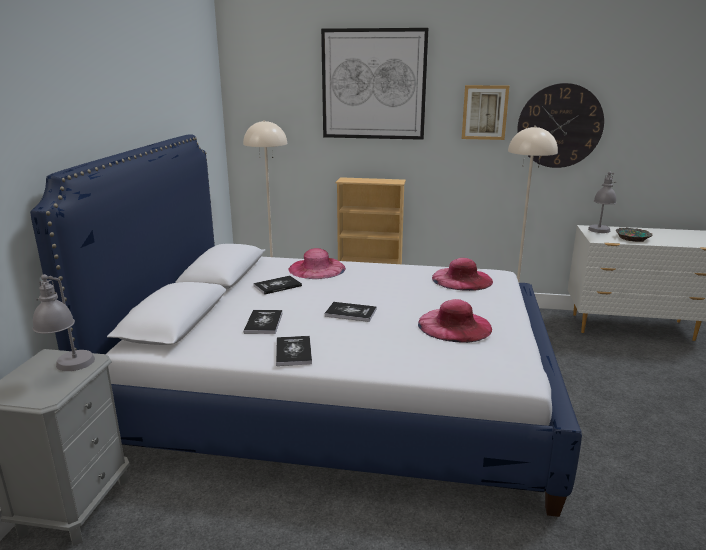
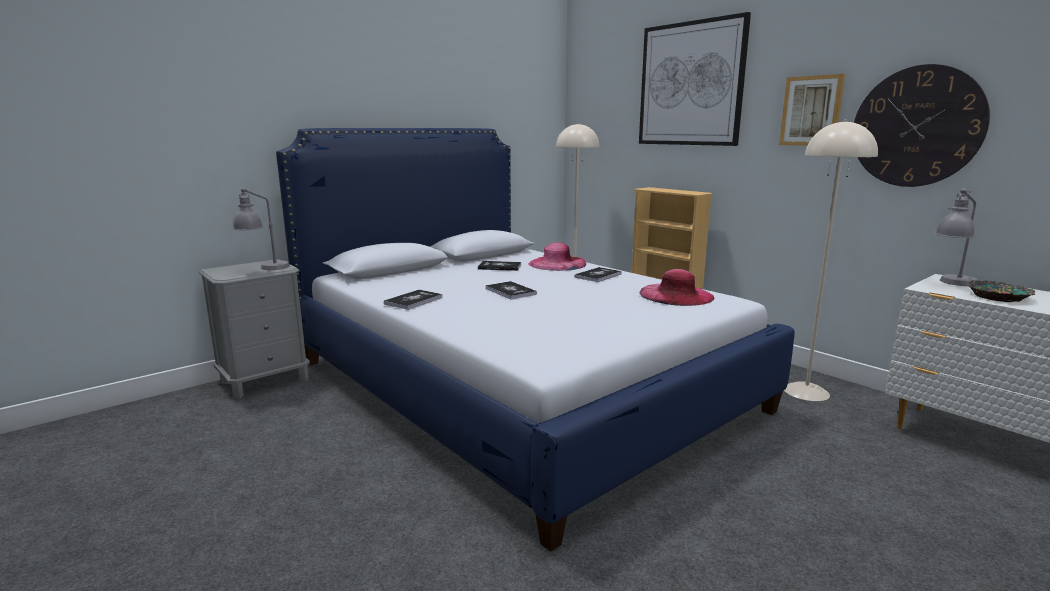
camera: 40 degrees right, 5 degrees down
(263, 323) = (436, 282): book -> book (598, 275)
(454, 325) = (574, 317): pink hat -> none

